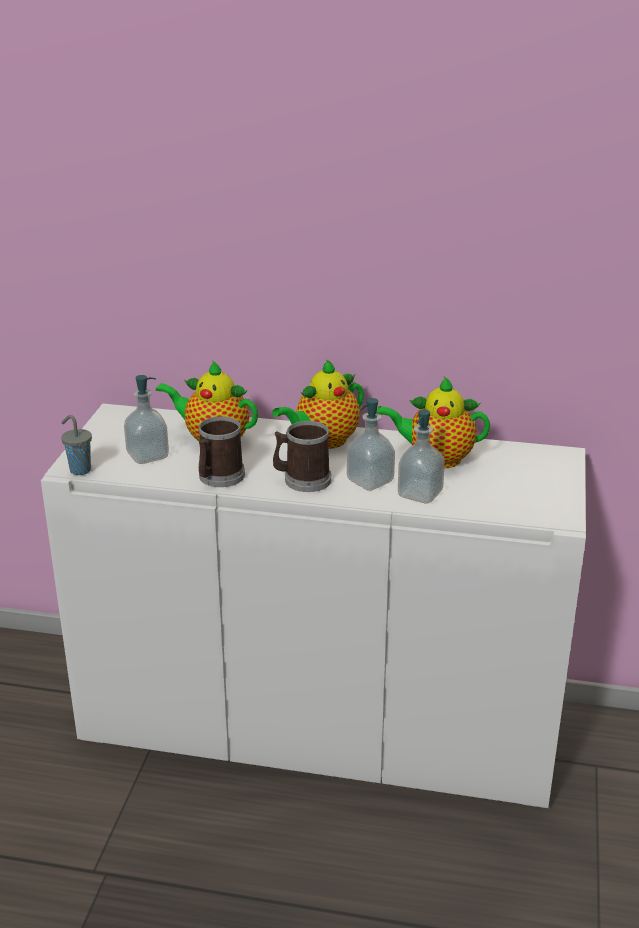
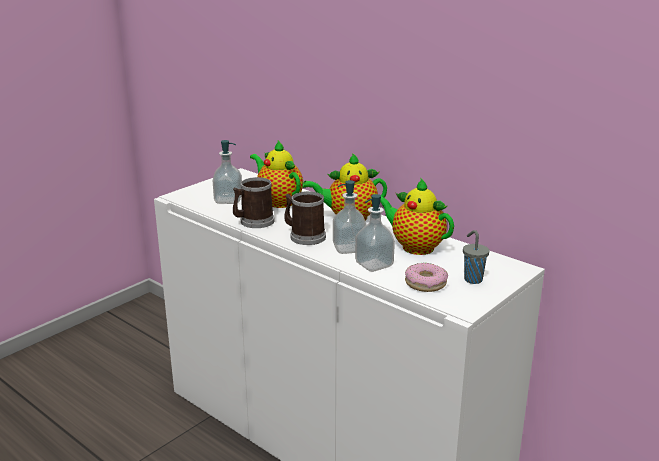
camera: 30 degrees right, 5 degrees down
(79, 470) = (180, 198): grey cup -> grey cup (472, 279)
(496, 500) = (425, 283): none -> donut

